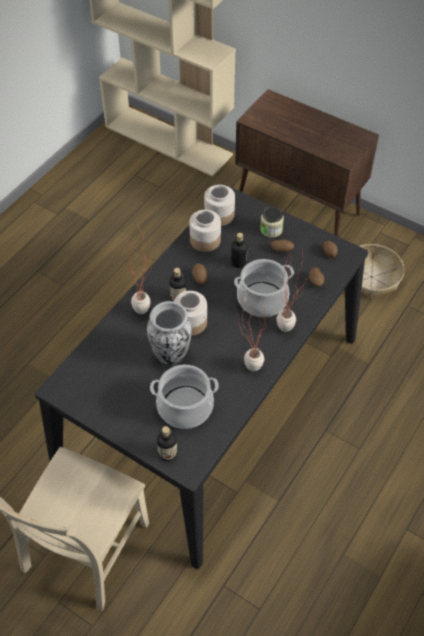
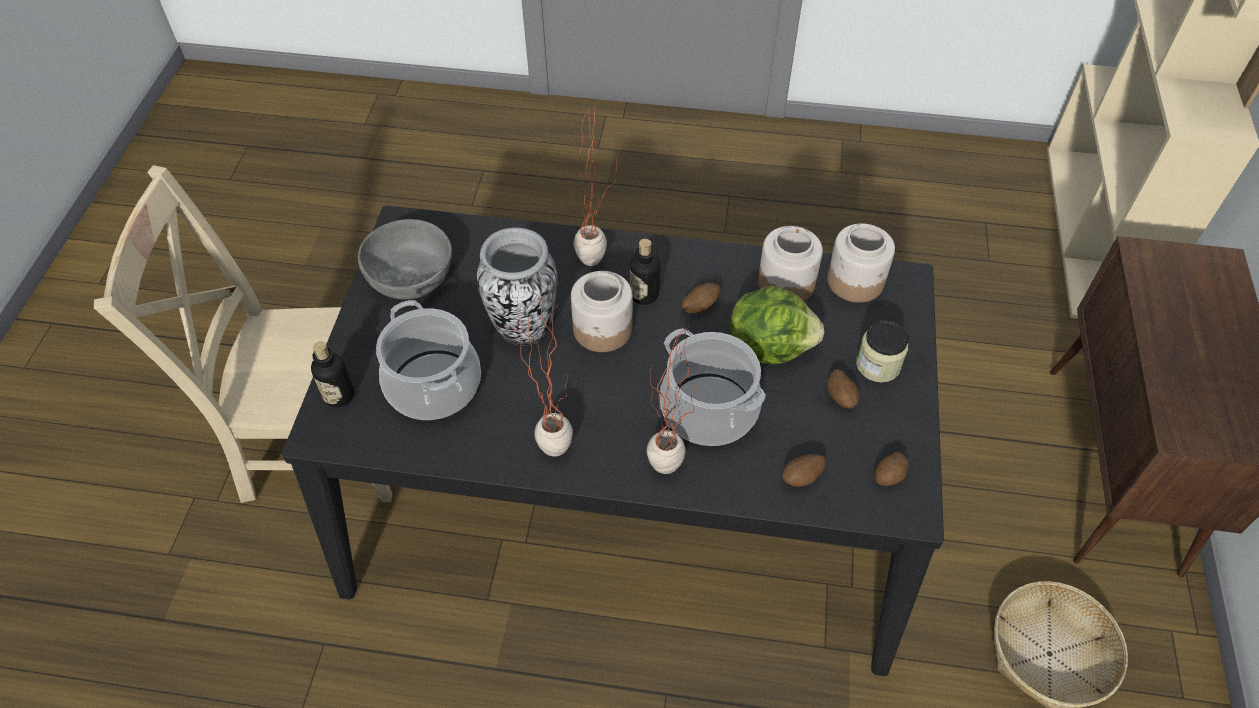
camera: 65 degrees right, 0 degrees up
(101, 395) = (411, 276): none -> grey bowl
(238, 262) = (769, 346): bottle -> lettuce

